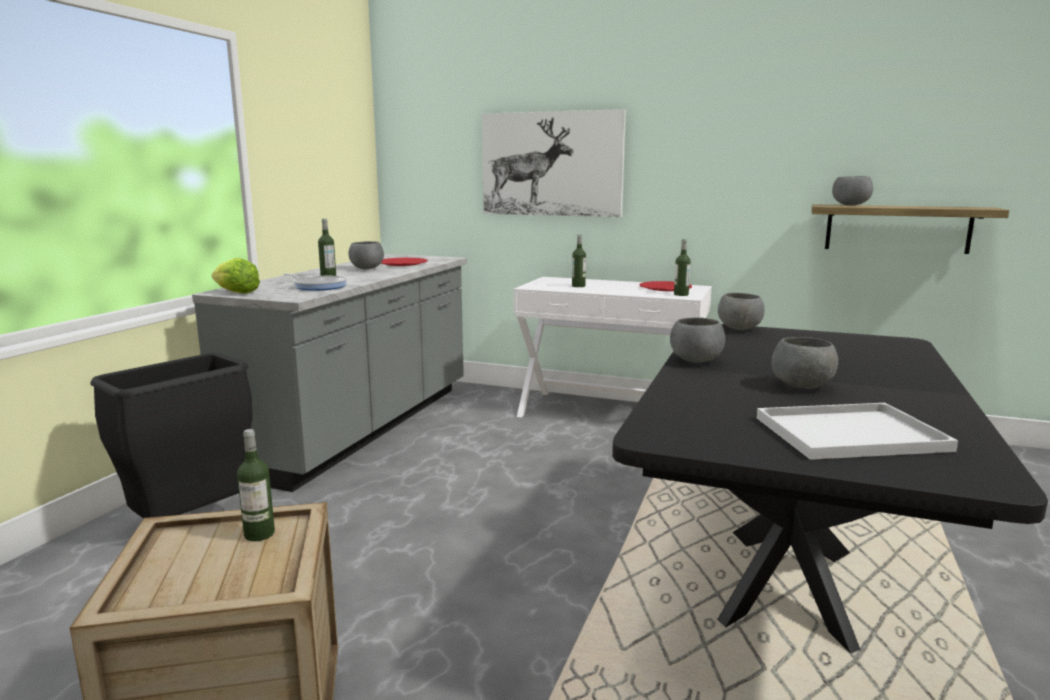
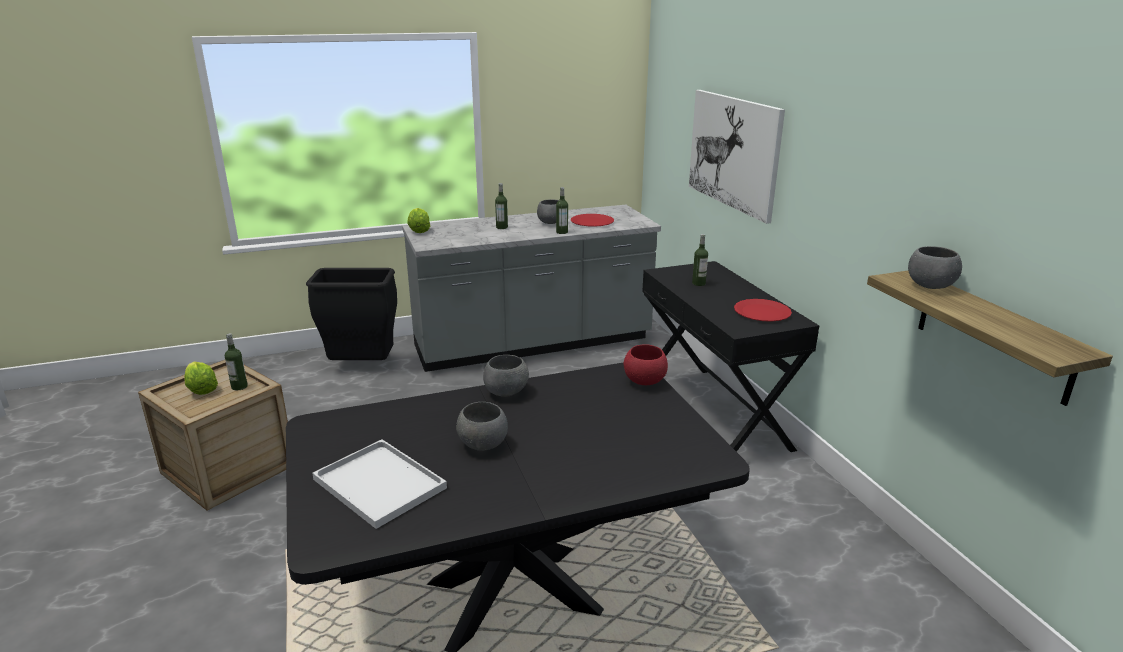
camera: 50 degrees right, 10 degrees up
(197, 566) = (201, 389): none -> lettuce
(318, 286) = (469, 236): frying pan -> none
(610, 413) = (712, 413): white console table -> black console table
(681, 294) = (743, 325): bottle -> bottle (562, 232)
(739, 329) = (644, 381): grey bowl -> red bowl

